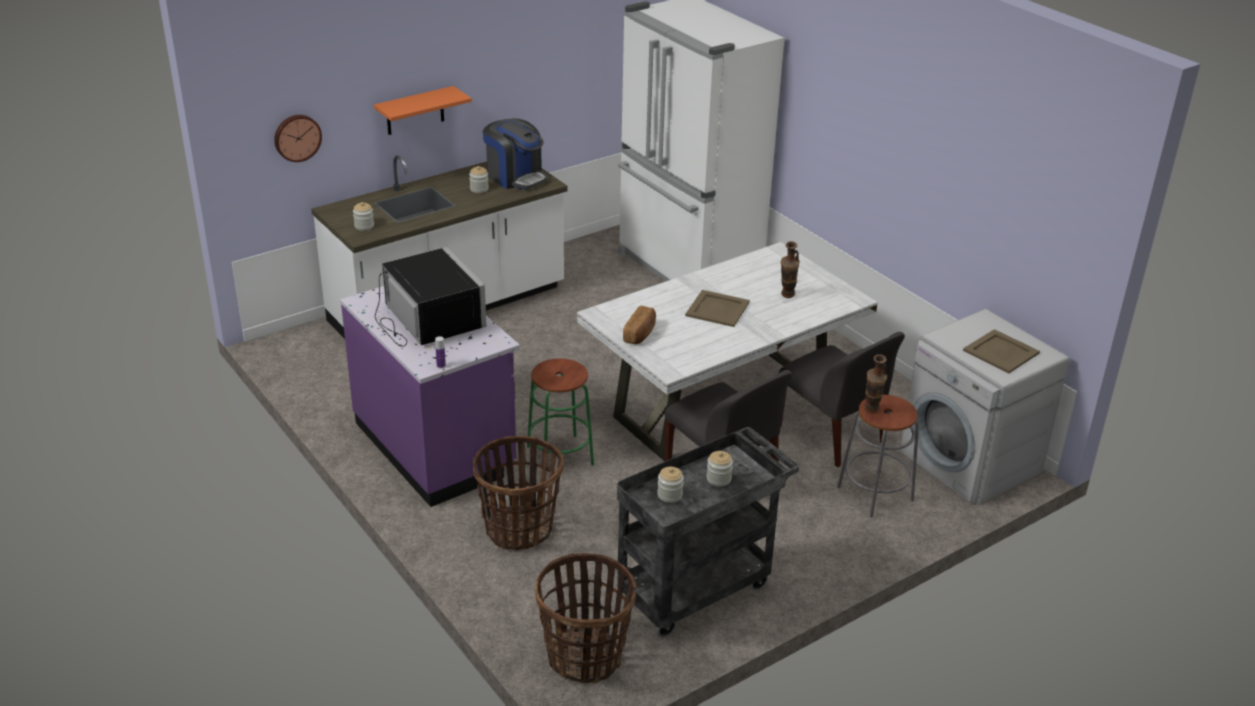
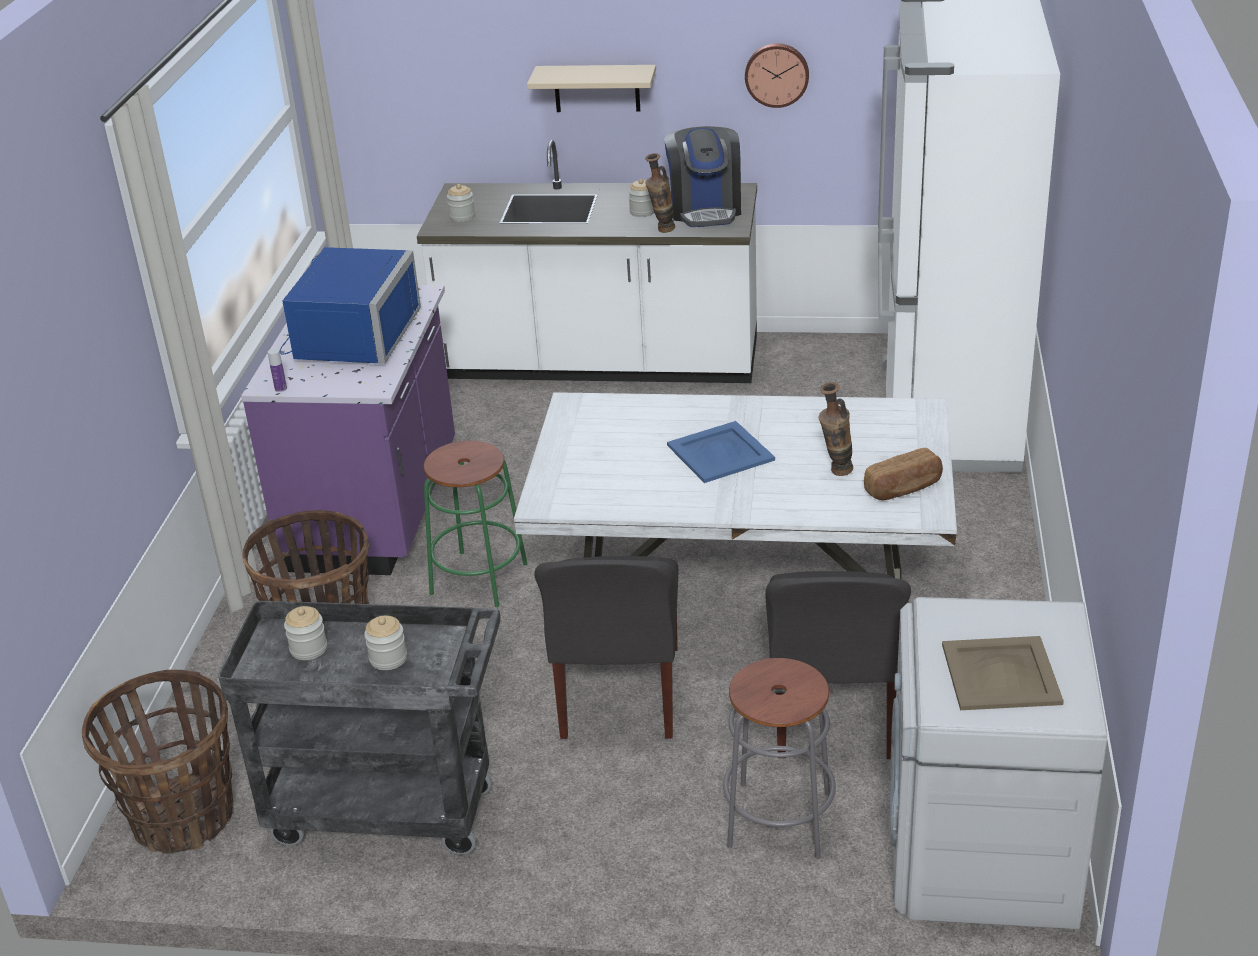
camera: 45 degrees right, 0 degrees up
(297, 137) = (429, 86): wall clock -> wall clock (777, 74)
(415, 111) = (597, 88): orange shelf -> beige shelf
(428, 320) = (349, 335): black microwave -> blue microwave
(640, 333) = (580, 445): bread -> bread (904, 488)
(718, 309) = (720, 453): beige tray -> blue tray
(871, 412) = (752, 679): vase -> vase (661, 231)

